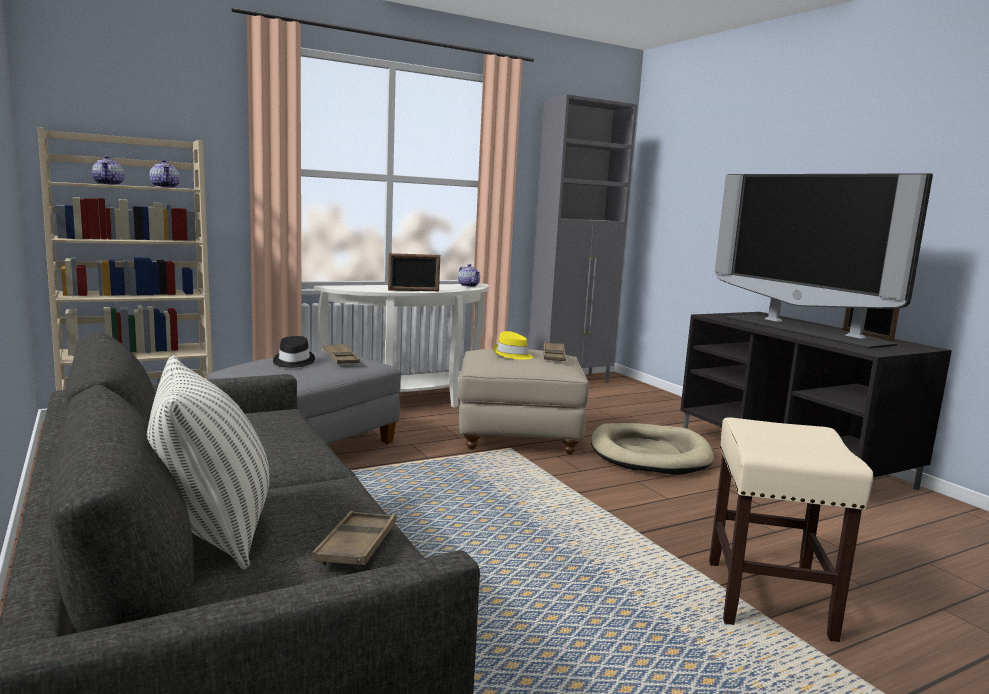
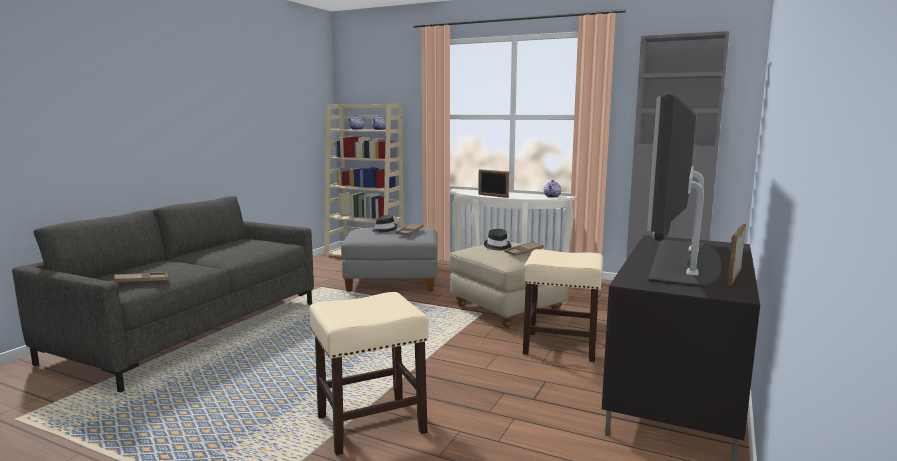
camera: 55 degrees right, 0 degrees up
(212, 531) = (141, 267): pillow -> none
(512, 355) = (497, 246): yellow hat -> black hat
(649, 454) = (561, 347): beige dog bed -> beige stool

